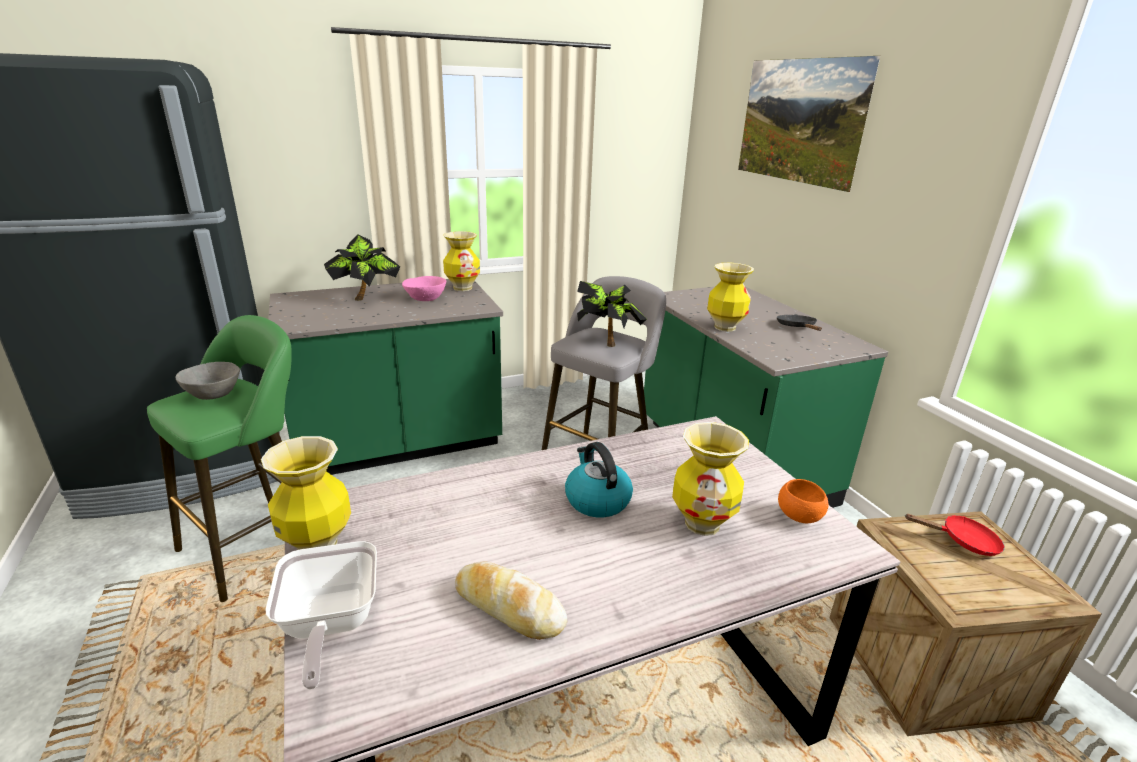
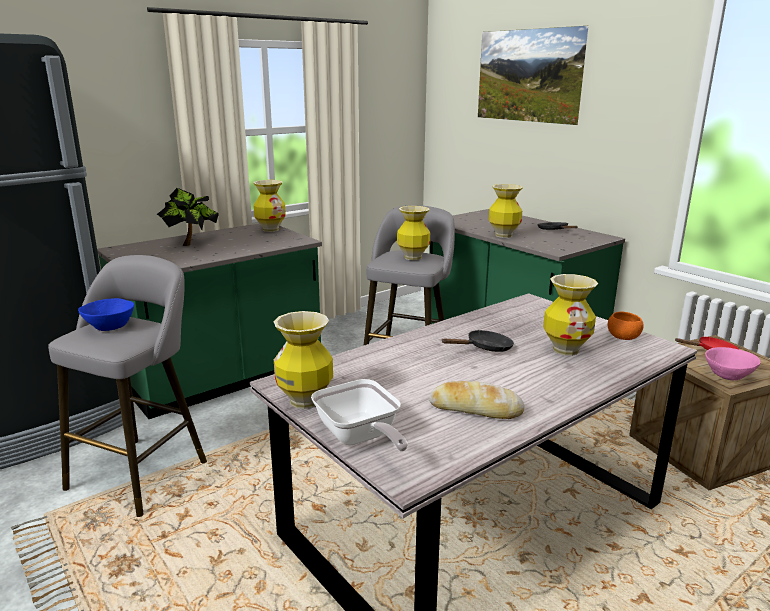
camera: 15 degrees left, 5 degrees down
(214, 394) = (110, 326): grey bowl -> blue bowl
(259, 543) = (143, 471): green stool -> grey stool
(426, 298) = (246, 239): pink bowl -> pink bowl (727, 375)
(596, 500) = (485, 348): kettle -> black frying pan
(607, 342) = (412, 257): potted plant -> vase

